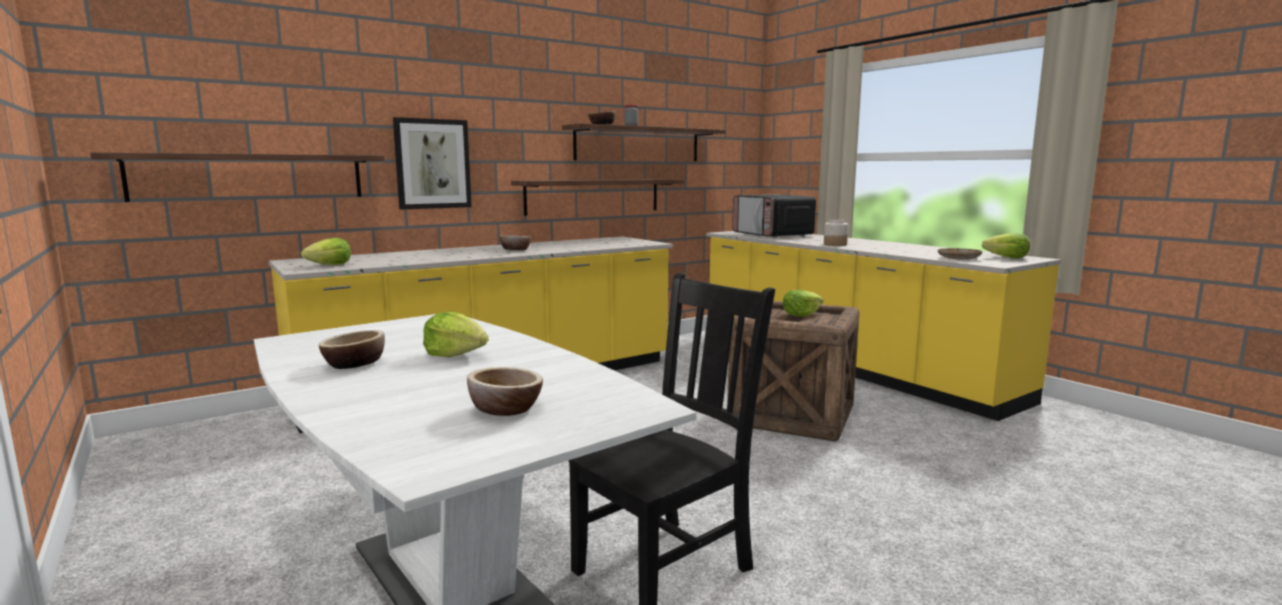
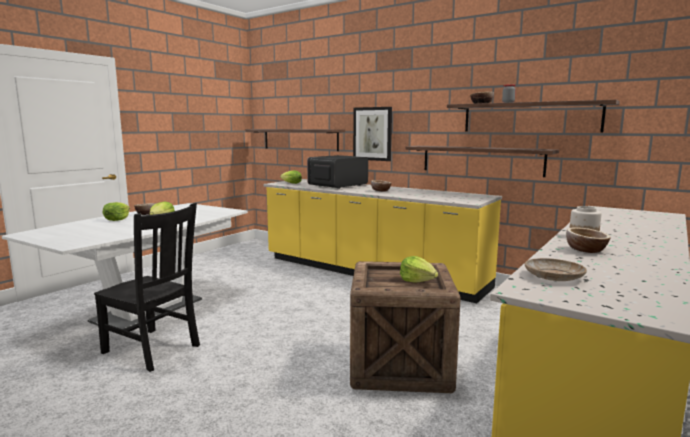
camera: 70 degrees right, 0 degrees up
(505, 409) = (80, 232): bowl -> bowl (585, 250)
(772, 235) = (624, 218): microwave -> microwave (337, 185)
(1007, 258) = (618, 300): lettuce -> lettuce (117, 219)

